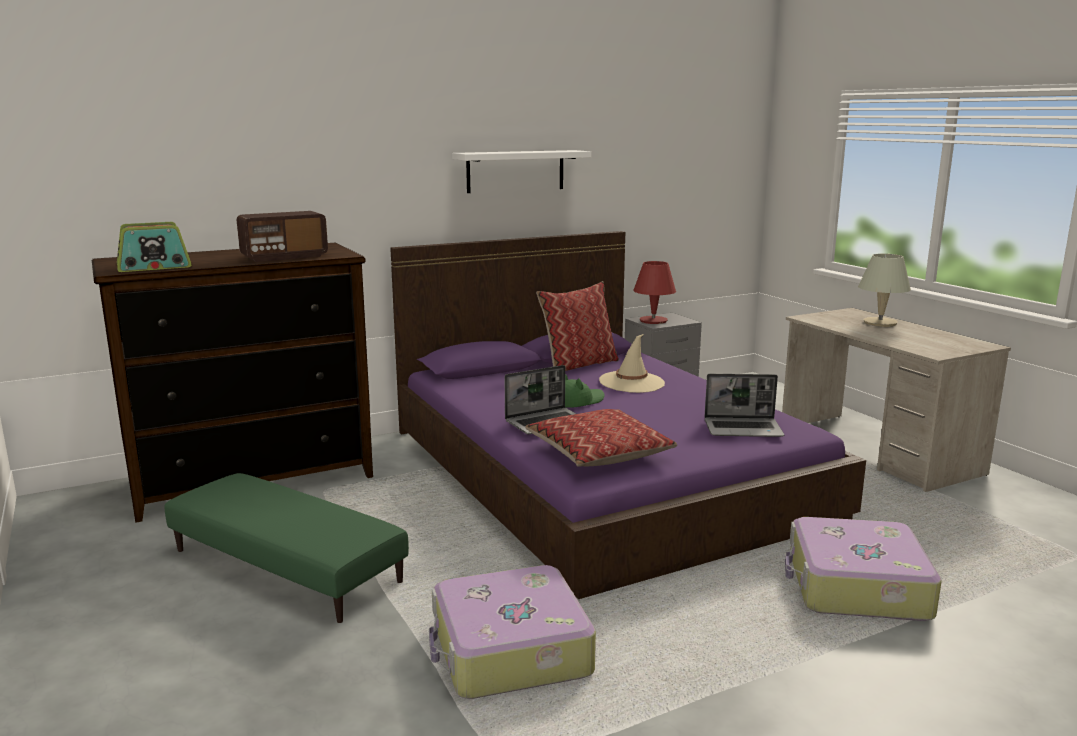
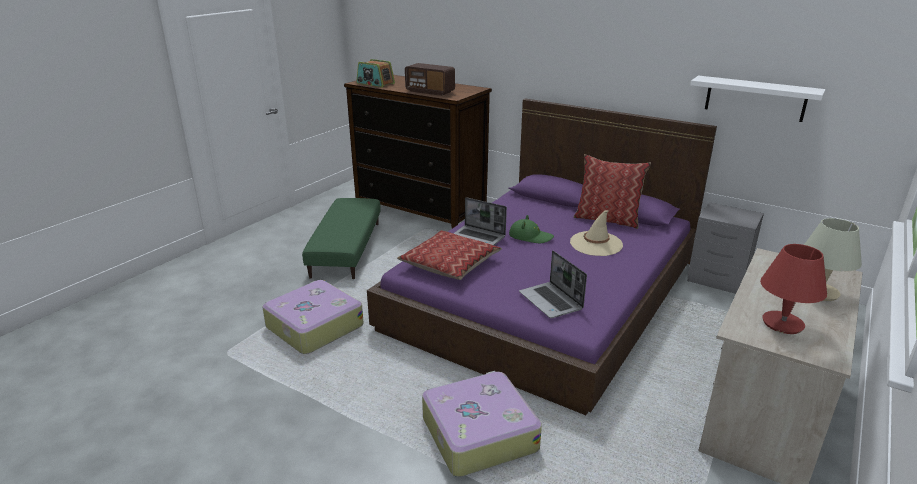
camera: 60 degrees right, 10 degrees up
(515, 171) = (624, 59): white shelf -> white shelf (755, 98)
(653, 321) = (721, 212): red table lamp -> red table lamp (782, 323)

